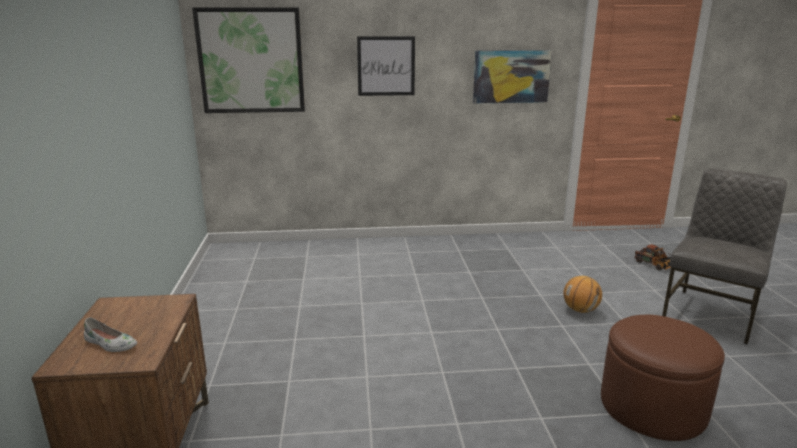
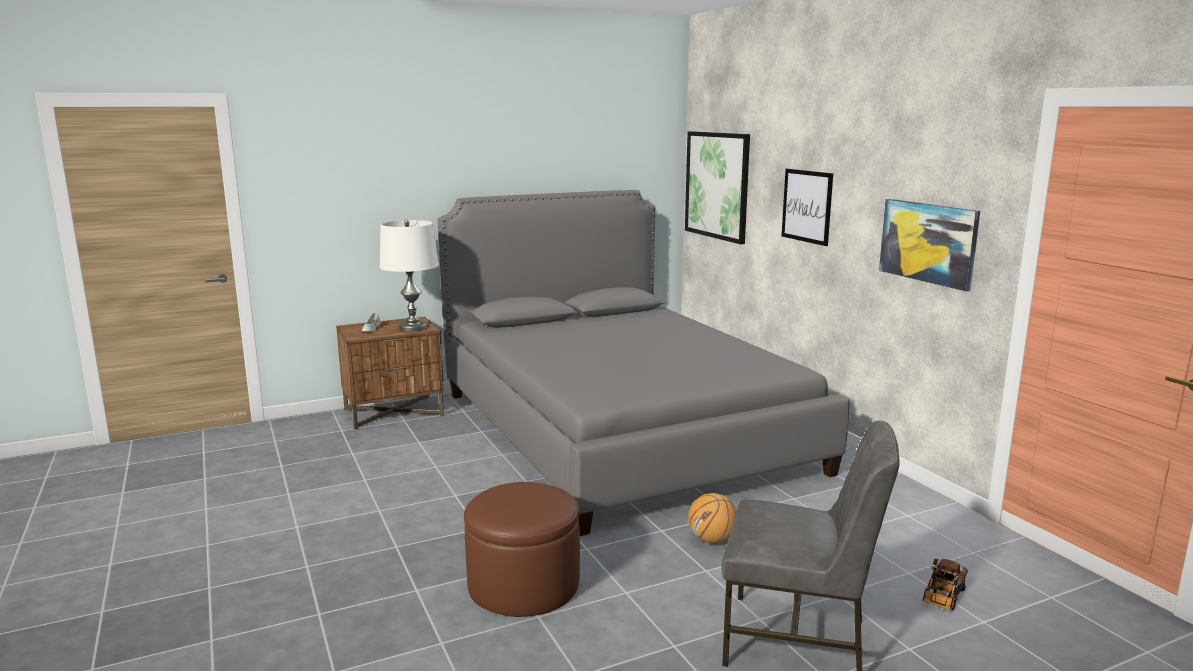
camera: 70 degrees right, 5 degrees down
(155, 310) = (413, 328): none -> white table lamp
(356, 303) = (619, 430): none -> grey bed

